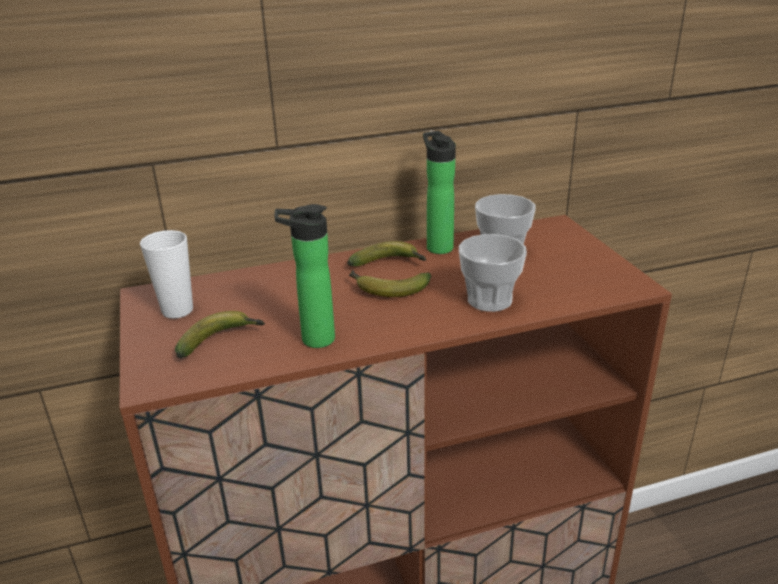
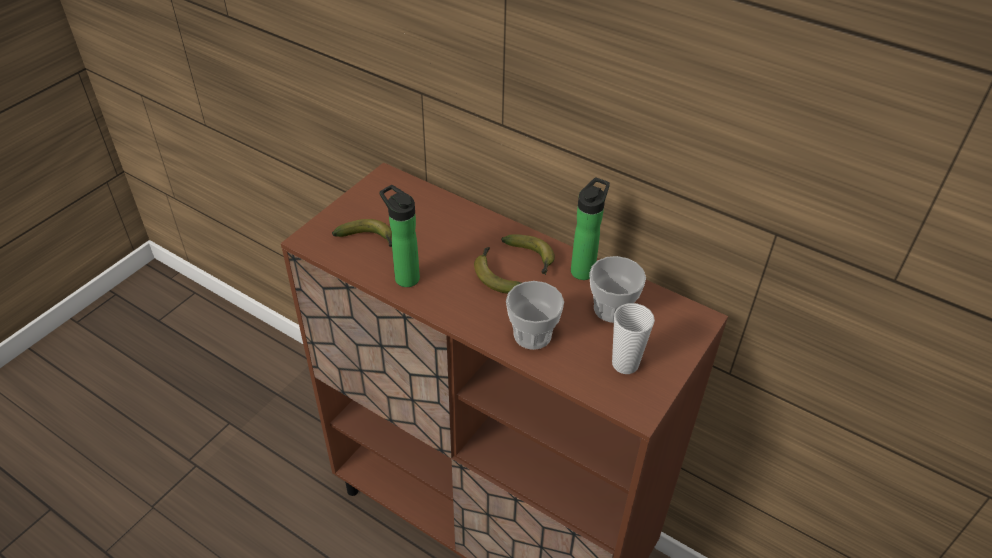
camera: 50 degrees right, 15 degrees up
(177, 311) = (382, 201): cup -> cup (625, 364)

